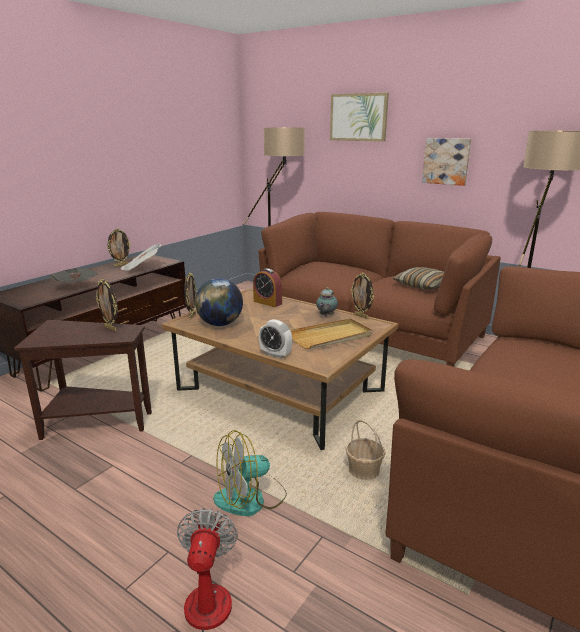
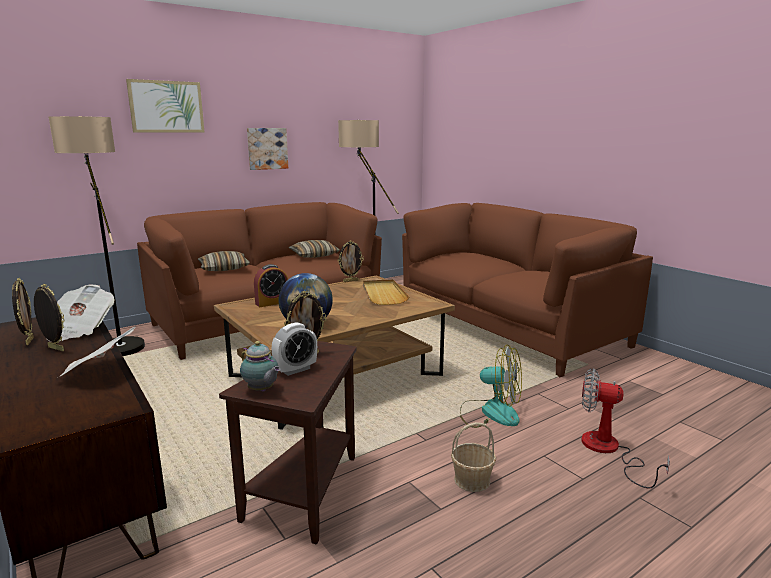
camera: 70 degrees left, 5 degrees down
(192, 316) = (267, 334): picture frame -> picture frame (54, 349)
(251, 498) = (490, 412): fan -> fan turned 60 degrees counterclockwise
(275, 354) = (402, 313): alarm clock -> alarm clock (295, 370)
(326, 316) = (335, 290): teapot -> teapot (261, 390)
(335, 269) = (224, 268): none -> pillow
(364, 470) = (474, 367): basket -> basket (472, 480)

